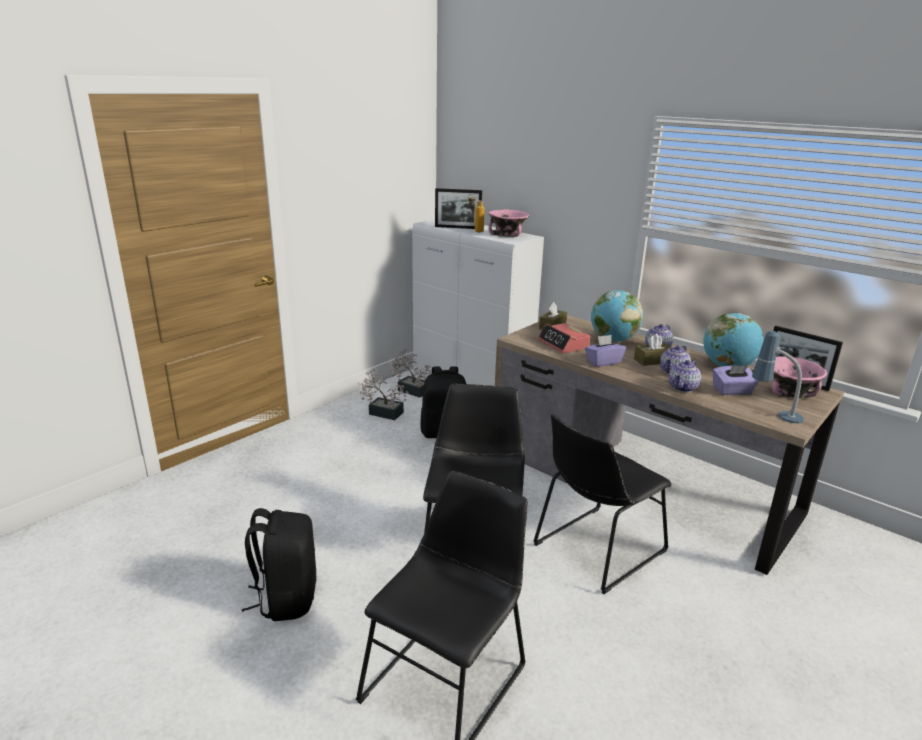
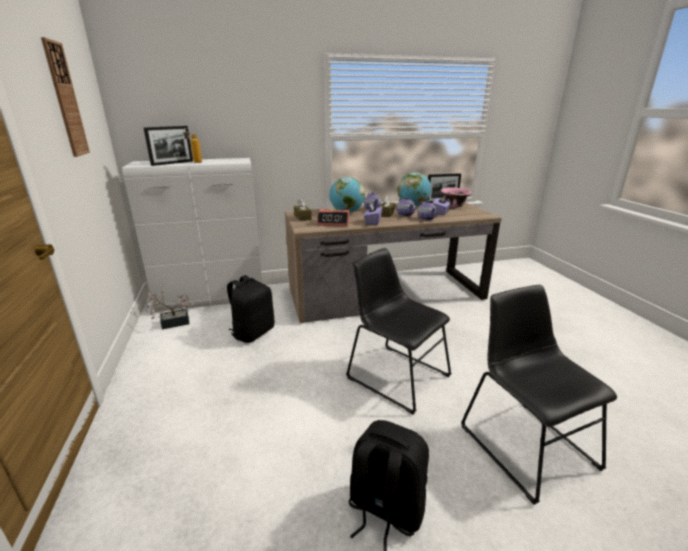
camera: 55 degrees left, 0 degrees up
(361, 162) = (65, 100): none -> wall clock
(383, 412) = (180, 348): potted plant -> none
(507, 235) = (225, 160): pink bowl -> none
(595, 550) = (434, 333): black chair -> none
(773, 415) = (473, 214): table lamp -> none

